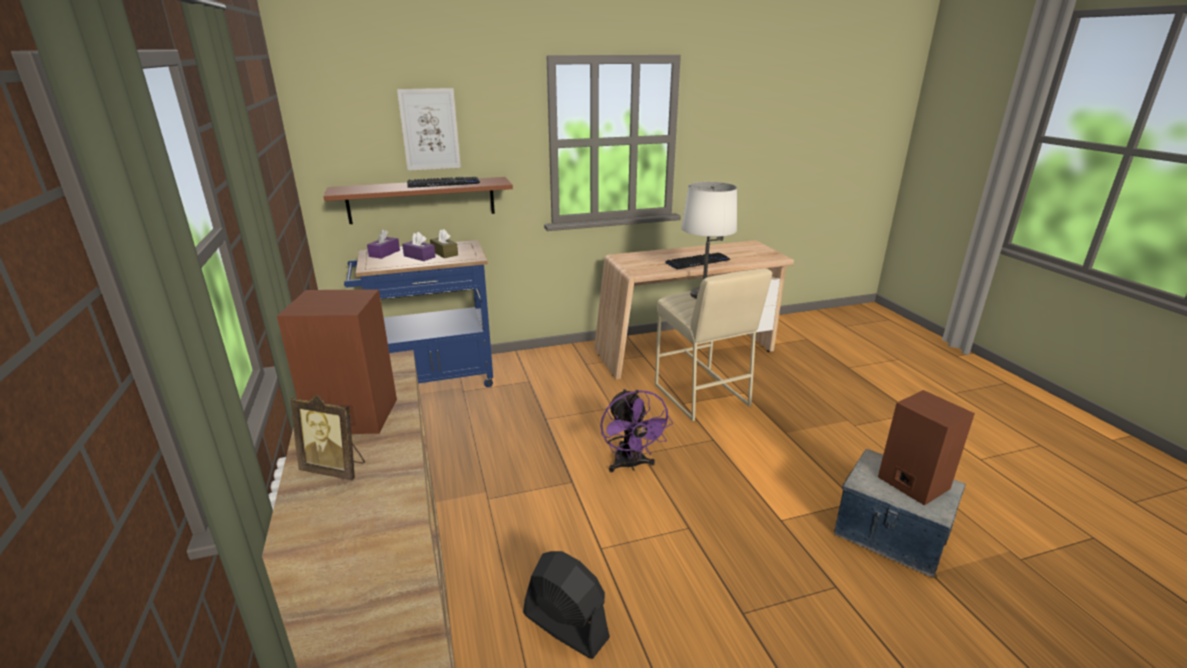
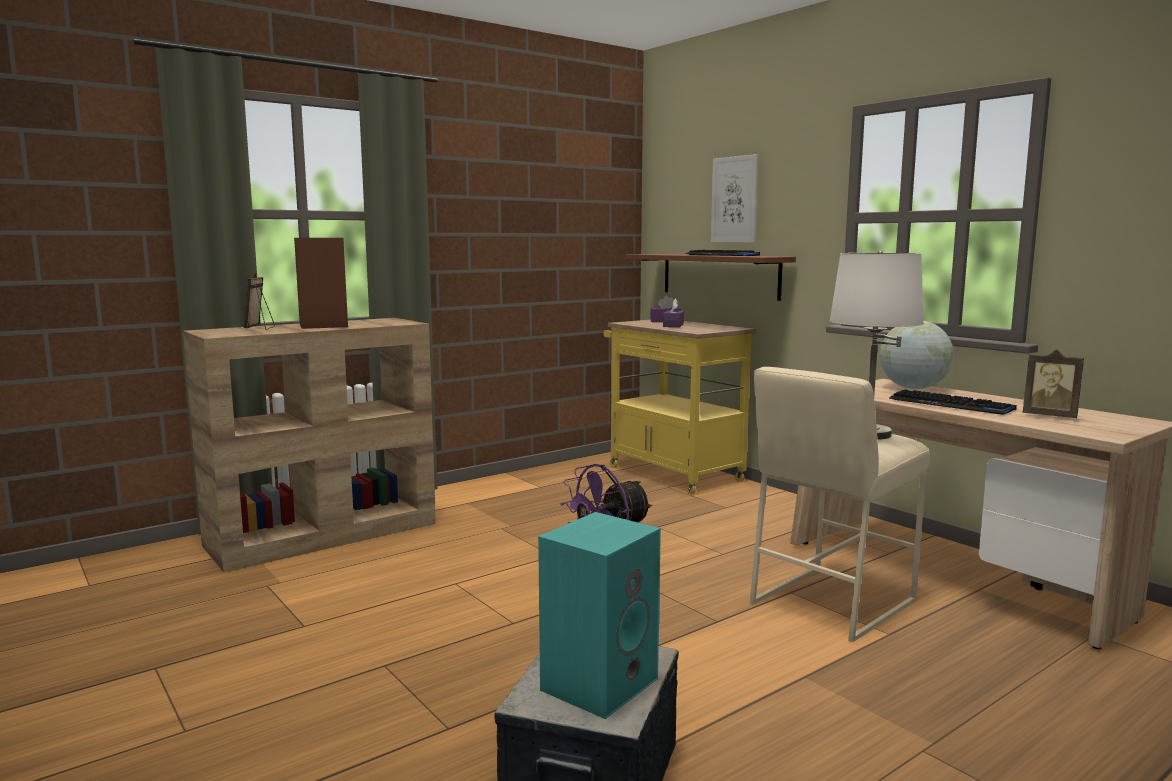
camera: 70 degrees right, 15 degrees down
(432, 380) = (672, 473): blue cart -> yellow cart
(444, 253) = (695, 327): brown tissue box -> none
(565, 626) = (349, 583): black fan -> none
(647, 257) = (913, 388): none -> globe
(735, 254) = (1050, 416): none -> picture frame
(911, 482) = (599, 682): brown speaker -> turquoise speaker

